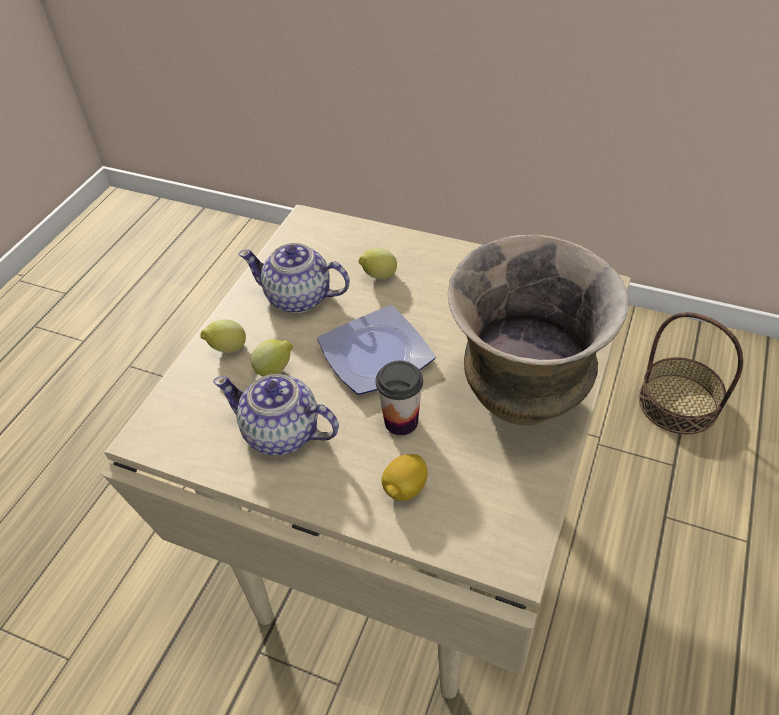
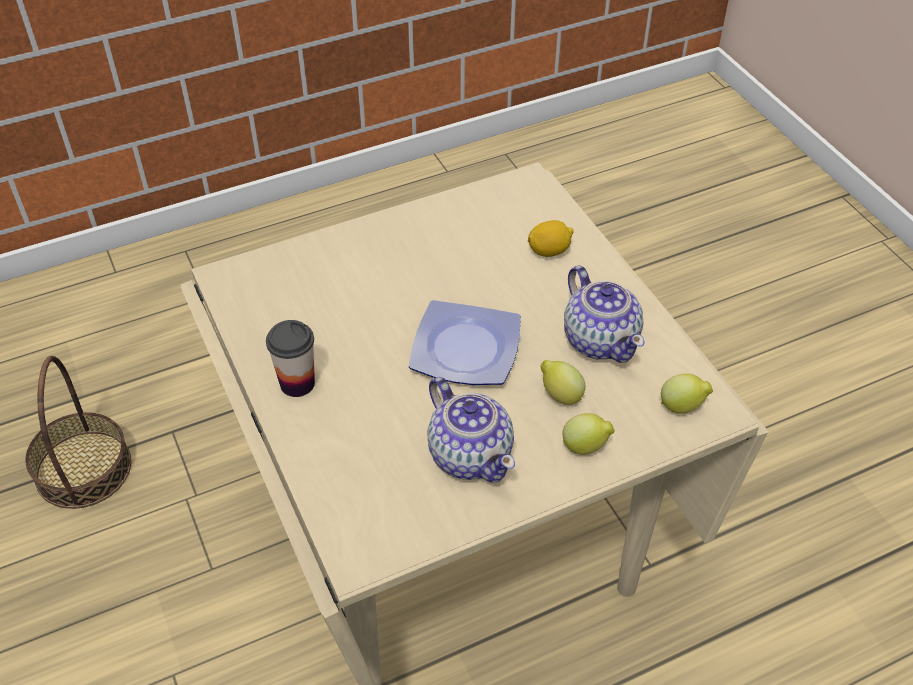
camera: 140 degrees left, 0 degrees up
(378, 277) = (375, 421): lemon -> lemon (682, 407)
(401, 421) = (505, 289): cup -> cup (297, 383)
(523, 401) = (406, 245): vase -> none

